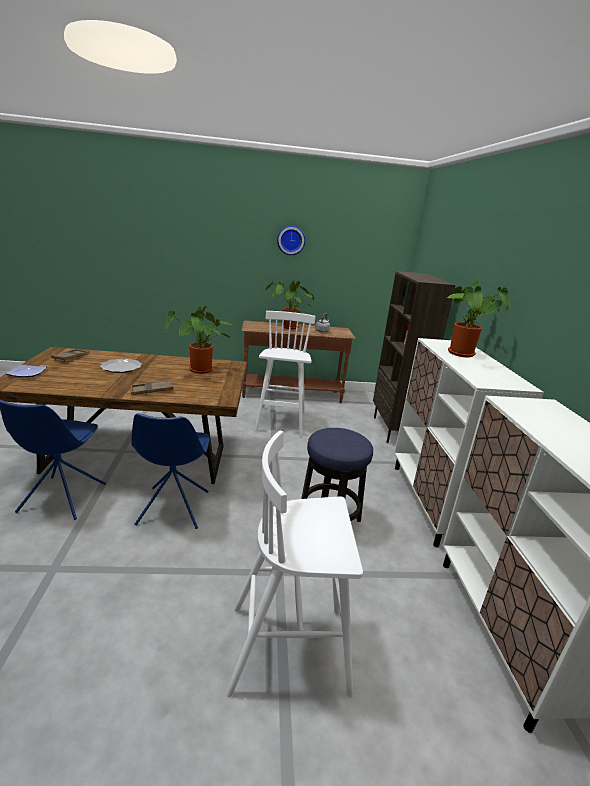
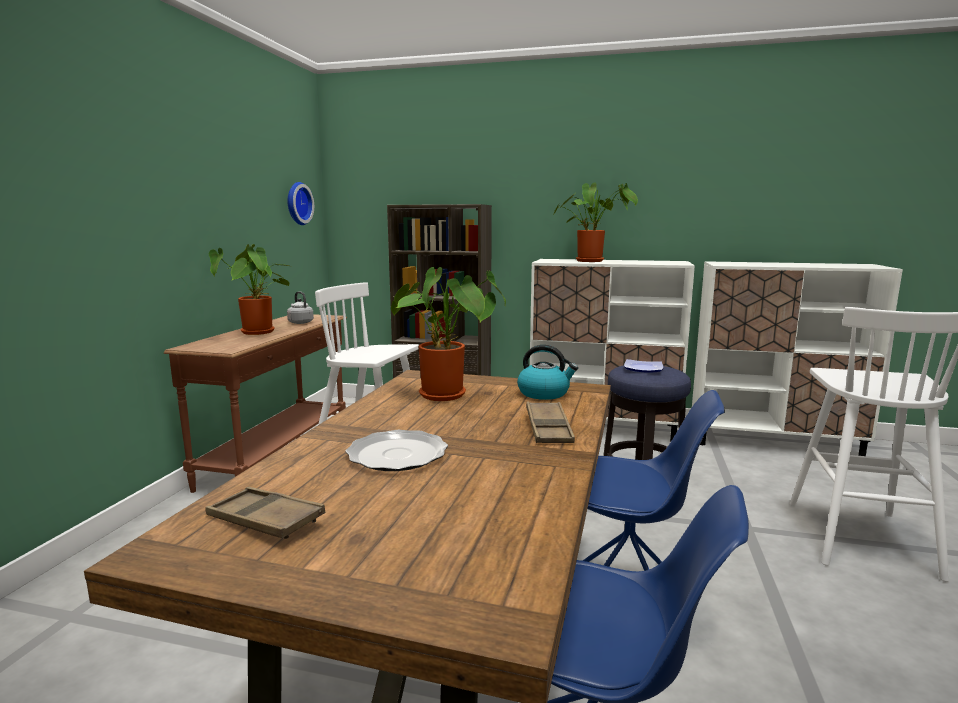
camera: 70 degrees left, 10 degrees down
(27, 373) = (391, 584): plate -> plate (642, 369)
(211, 390) = (544, 393): none -> kettle
(291, 240) = (200, 173): wall clock -> wall clock (297, 203)

